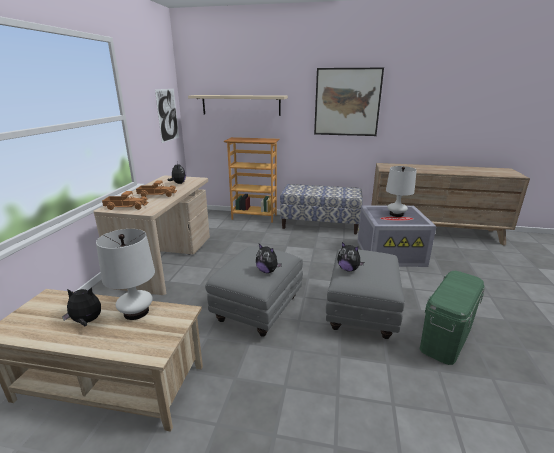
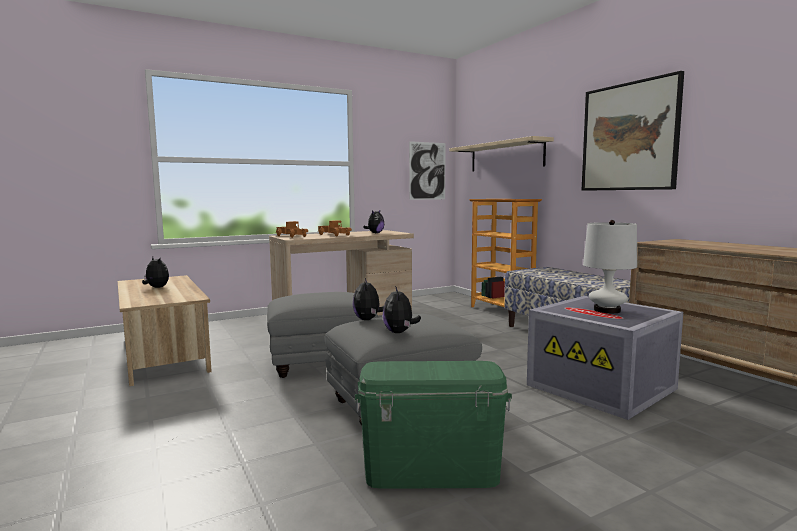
camera: 50 degrees right, 15 degrees down
(136, 312) = (181, 291): white table lamp -> none
(267, 271) = (307, 302): plush toy -> plush toy (400, 332)

